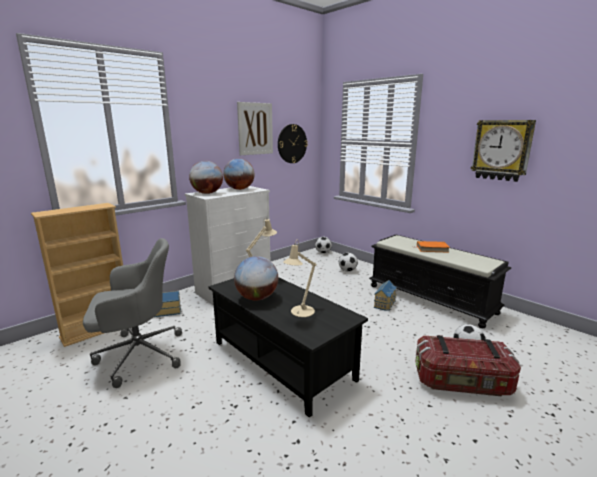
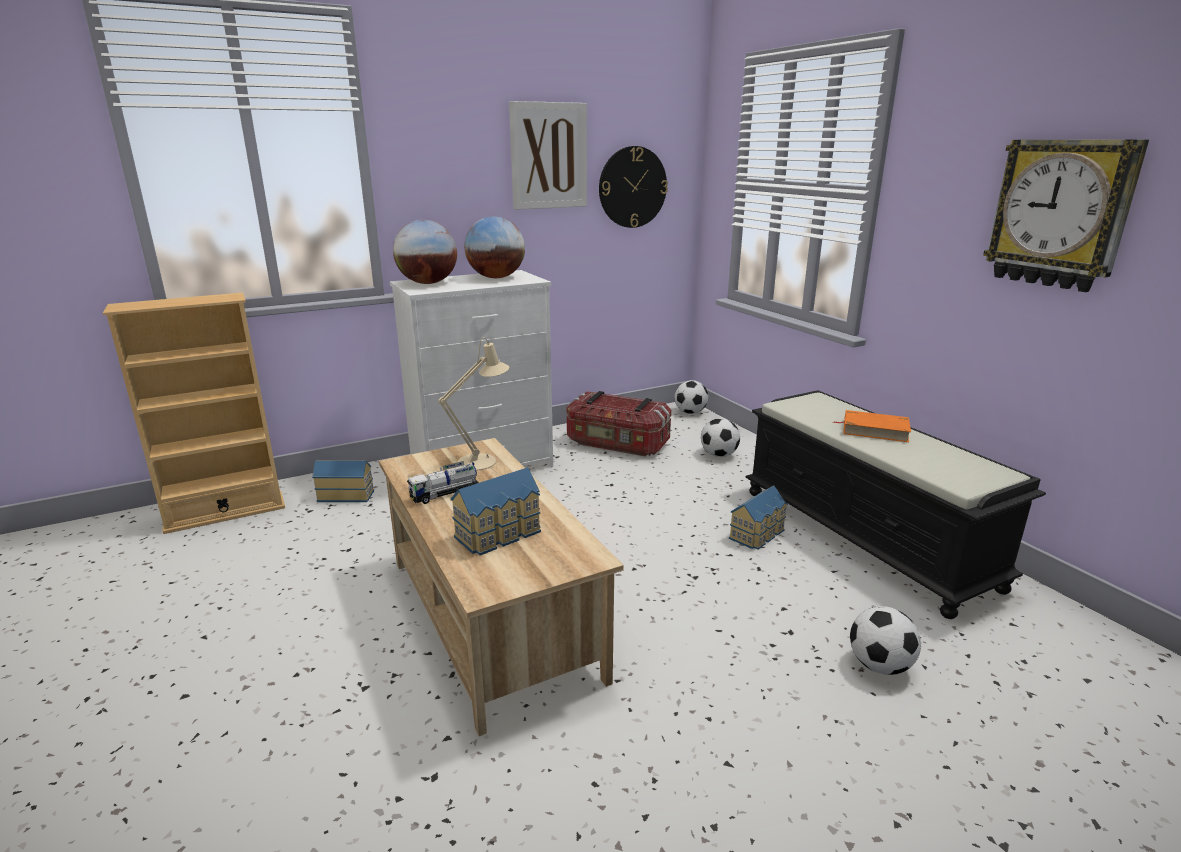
camera: 15 degrees right, 5 degrees up
(138, 355) = (262, 566): grey office chair -> none
(257, 298) = (445, 494): globe -> toy truck
(282, 360) = (492, 617): black coffee table -> beige coffee table
(300, 312) = (501, 534): beige table lamp -> toy house
(462, 383) = (828, 730): storage box -> storage box (617, 444)

